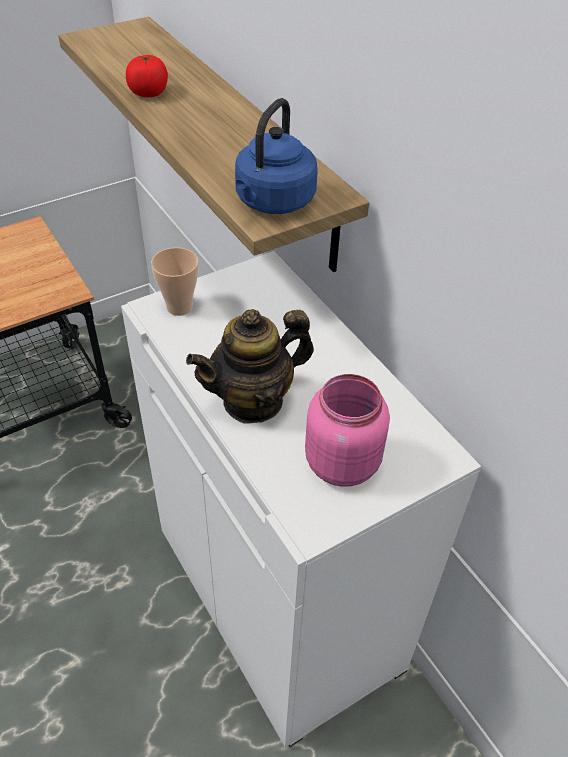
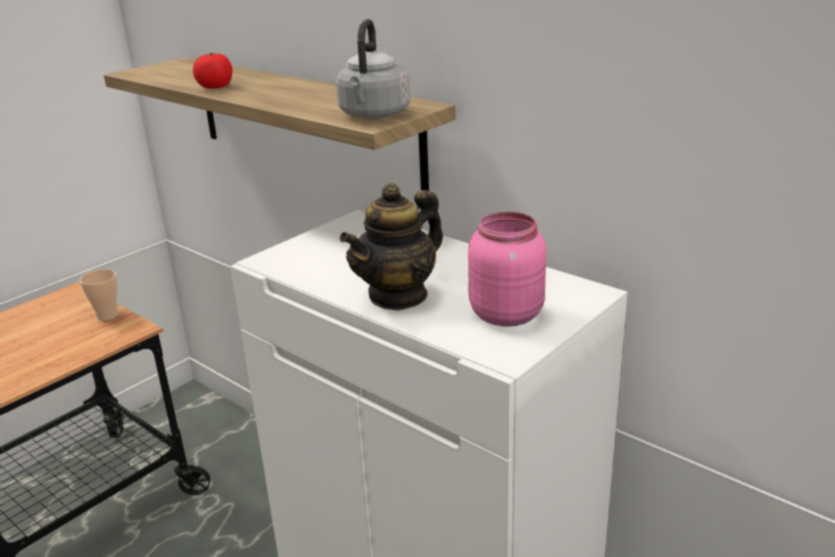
camera: 15 degrees left, 20 degrees down
(179, 307) = (290, 255): cup -> cup (107, 316)
(273, 202) = (374, 115): blue kettle -> grey kettle

